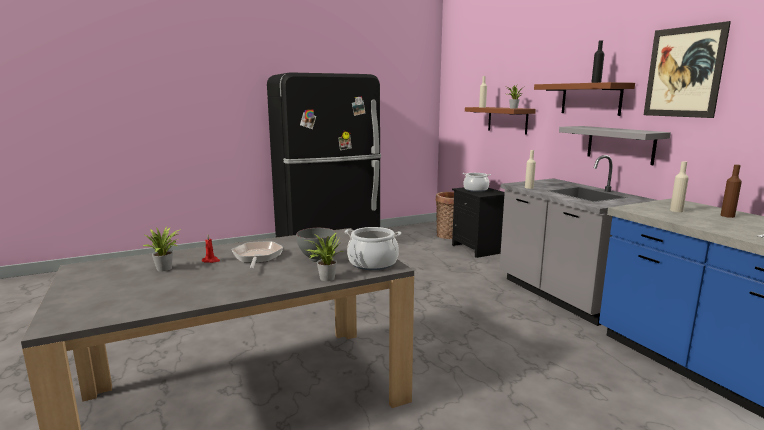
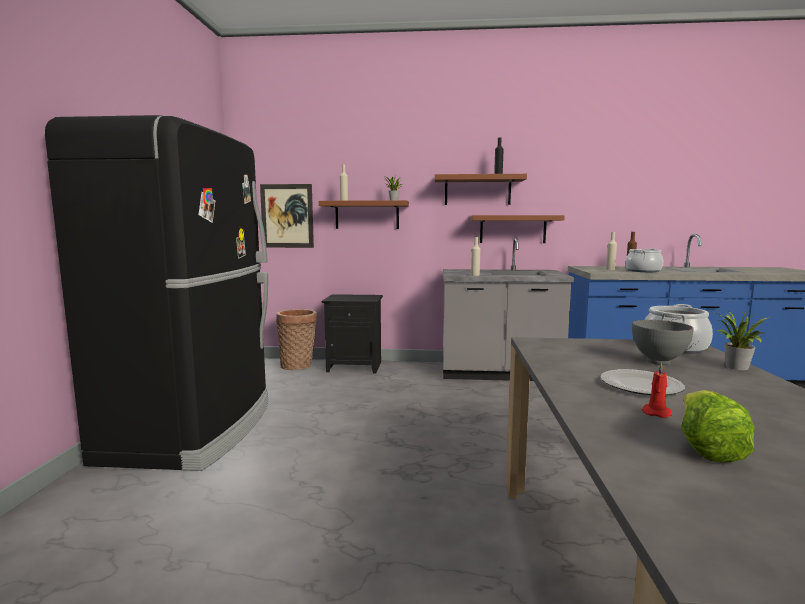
camera: 60 degrees left, 5 degrees down
(166, 268) = (706, 448): potted plant -> lettuce
(257, 257) = (641, 386): frying pan -> plate
(475, 189) = (346, 297): cooking pot -> cooking pot (643, 271)
(620, 144) = (512, 229): grey shelf -> brown shelf
(683, 72) = (562, 169): picture -> picture (287, 216)

